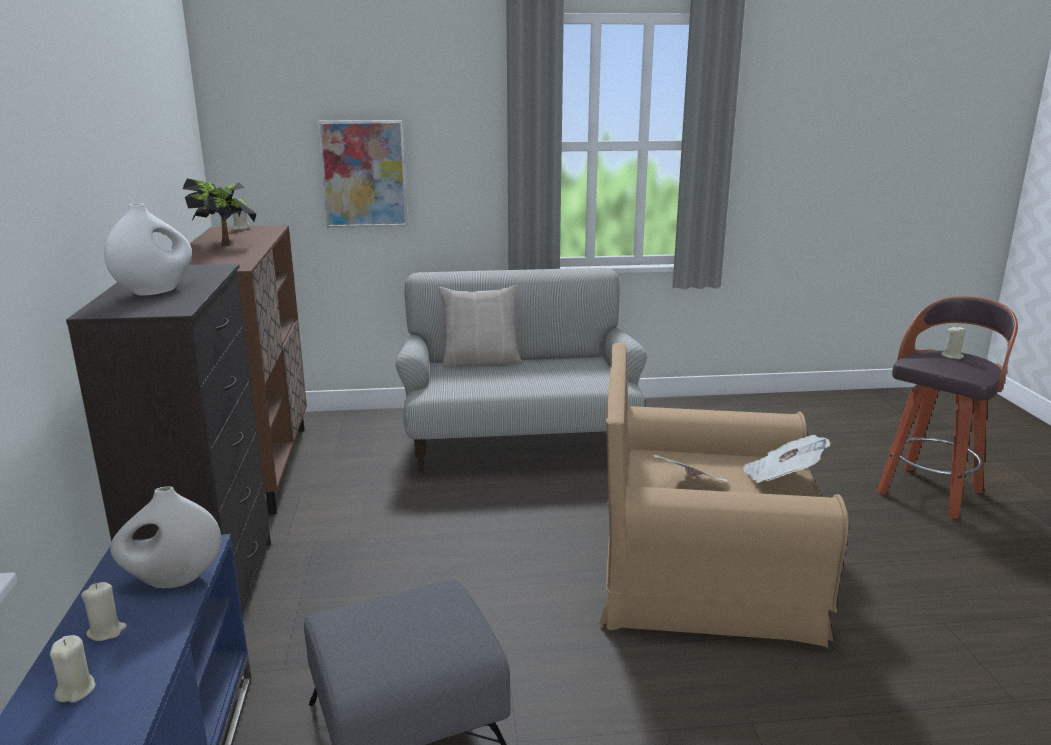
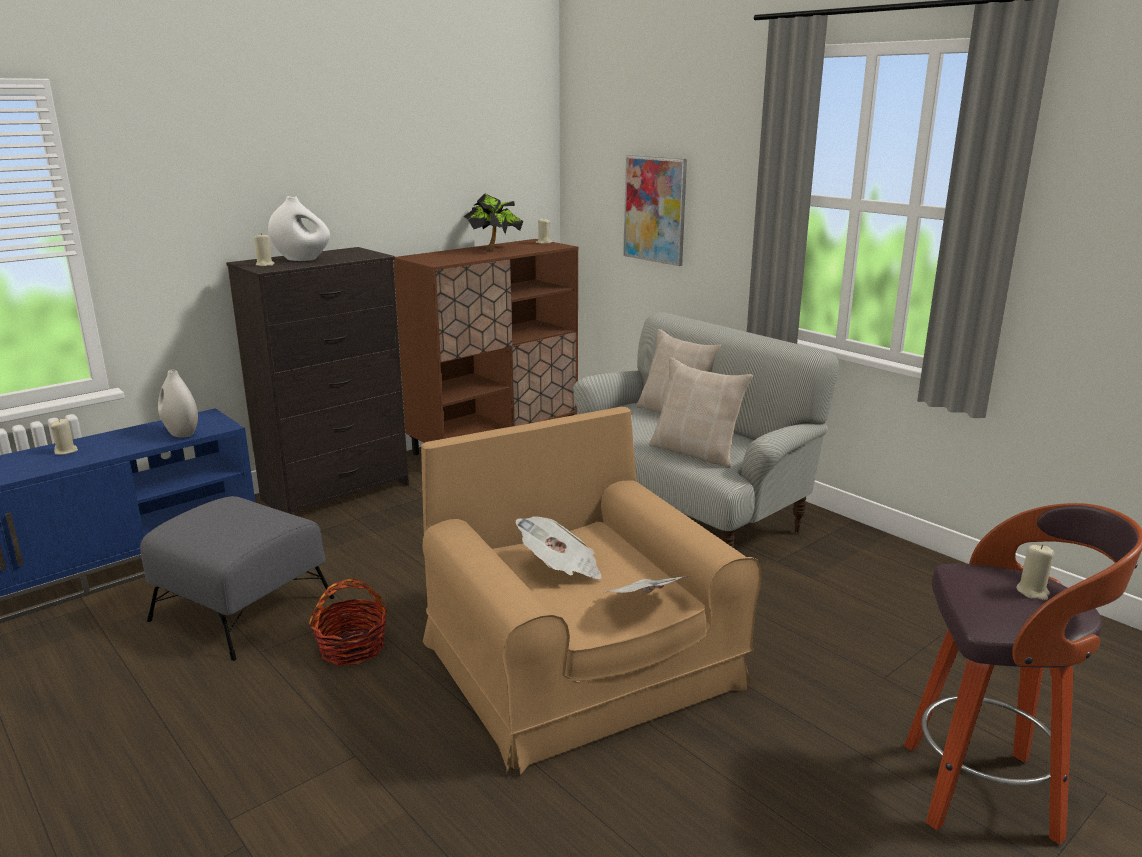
camera: 55 degrees right, 0 degrees up
(106, 631) = (121, 438): beige candle -> beige candle (265, 264)
(567, 379) = (696, 452): none -> beige pillow
(570, 675) = (352, 648): none -> basket

